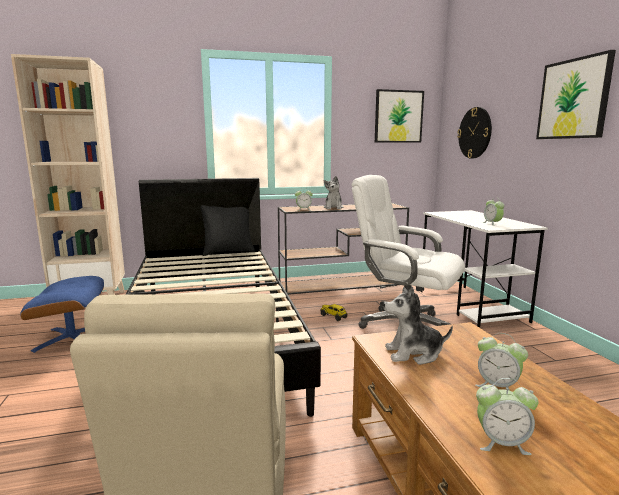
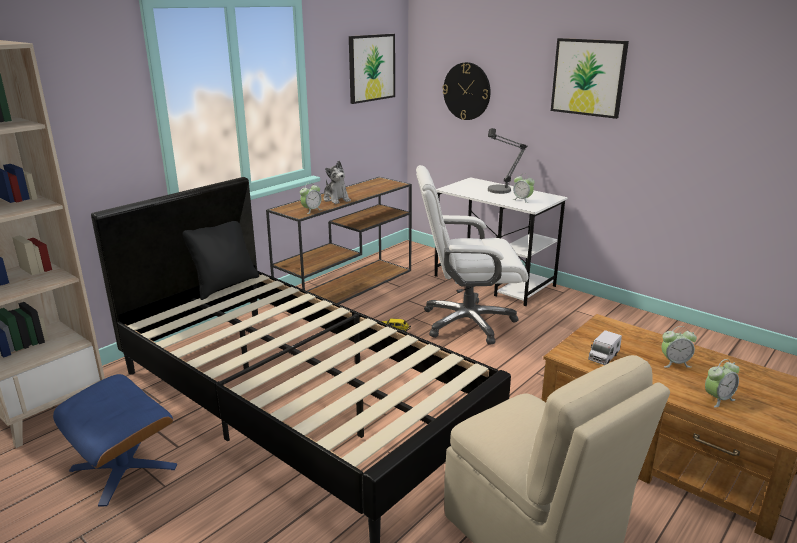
camera: 35 degrees left, 10 degrees up
(413, 354) = (603, 356): plush toy -> toy truck
(477, 218) = (497, 192): none -> table lamp

